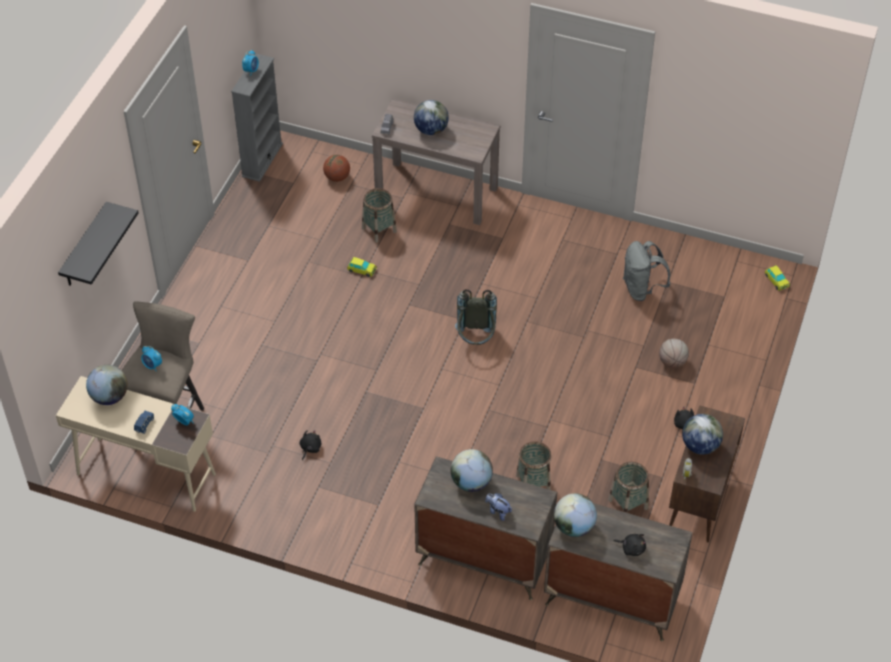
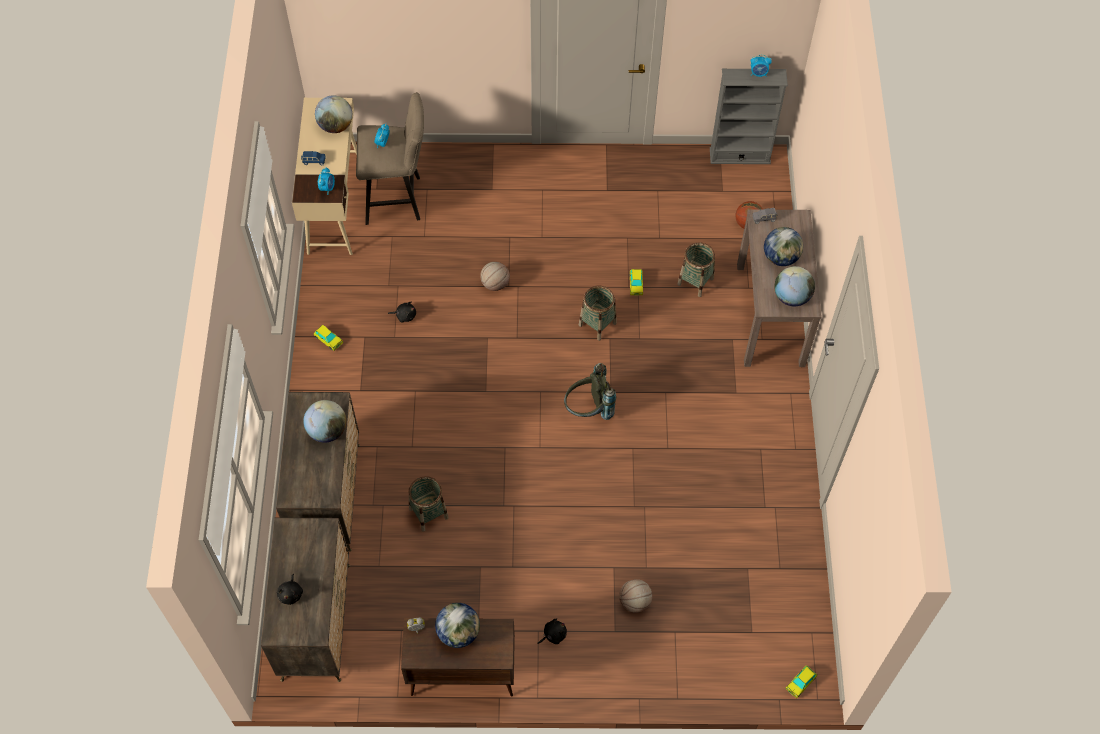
camera: 70 degrees right, 10 degrees up
(84, 247) = (420, 20): black shelf -> none
(308, 517) = (328, 340): none -> toy car
(309, 370) = (495, 284): none -> basketball
(498, 511) = (300, 463): plush toy -> none
(574, 527) = (301, 534): globe -> globe (791, 297)
(628, 504) = (433, 606): basket -> basket (597, 324)
(641, 289) = (724, 545): grey backpack -> none

